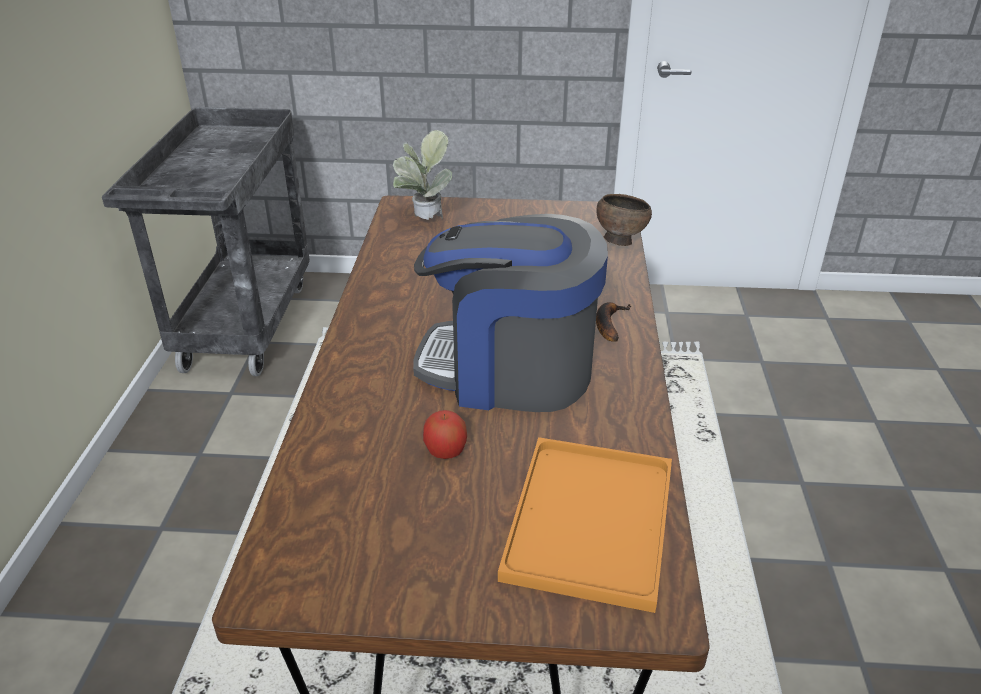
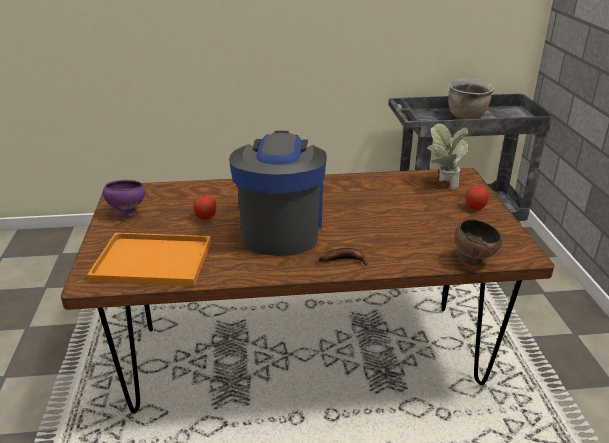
camera: 80 degrees right, 5 degrees down
(202, 165) = (467, 116): none -> brown cooking pot
(389, 571) = (127, 213): none -> purple bowl
(496, 215) = (475, 207): none -> apple

